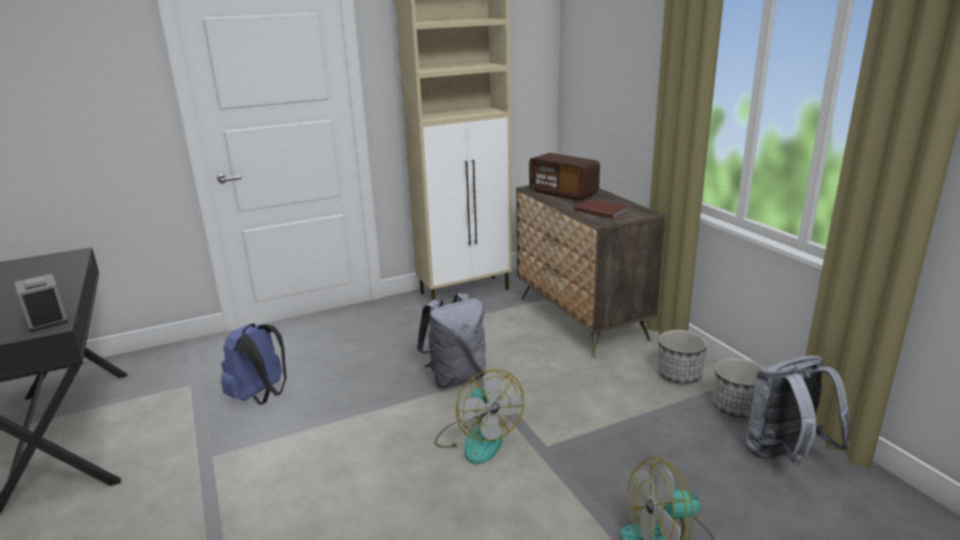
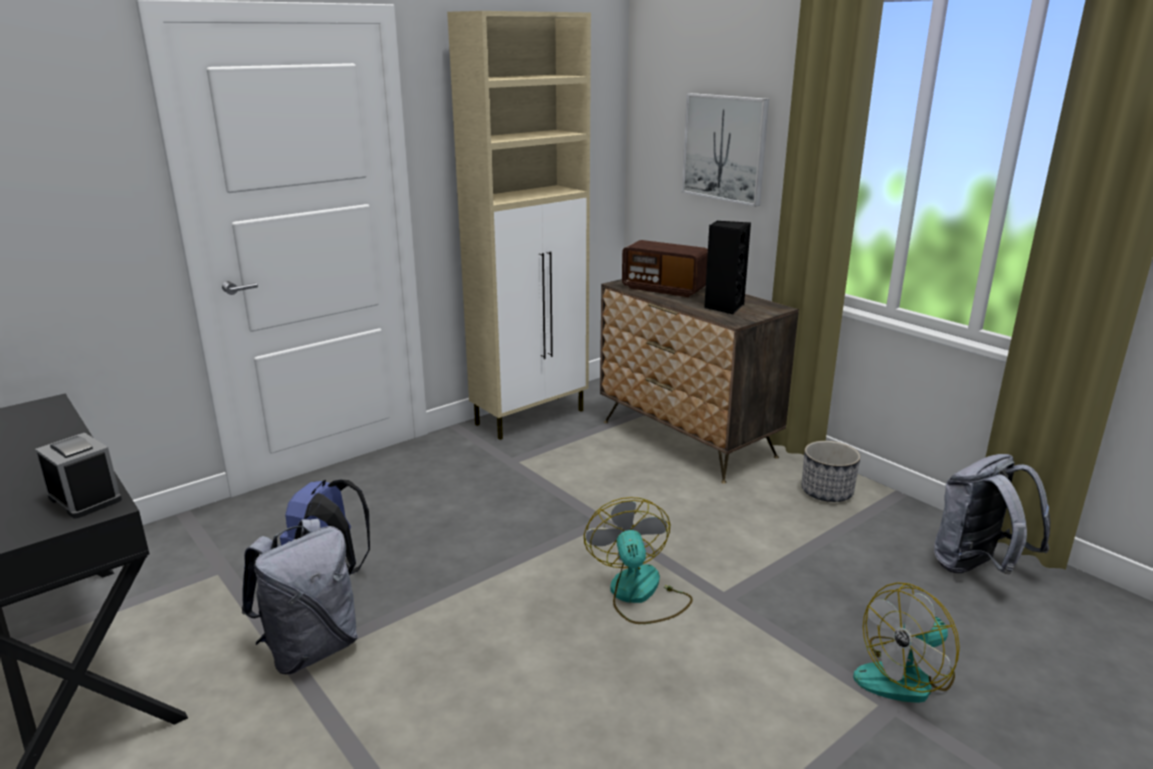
camera: 15 degrees left, 0 degrees up
(456, 377) = (574, 524): grey backpack -> grey backpack (310, 649)
(477, 439) = (639, 594): fan -> fan turned 150 degrees counterclockwise
(601, 210) = (723, 307): brown book -> black speaker
(622, 77) = (725, 148): none -> picture
(736, 407) = (903, 521): planter -> none

